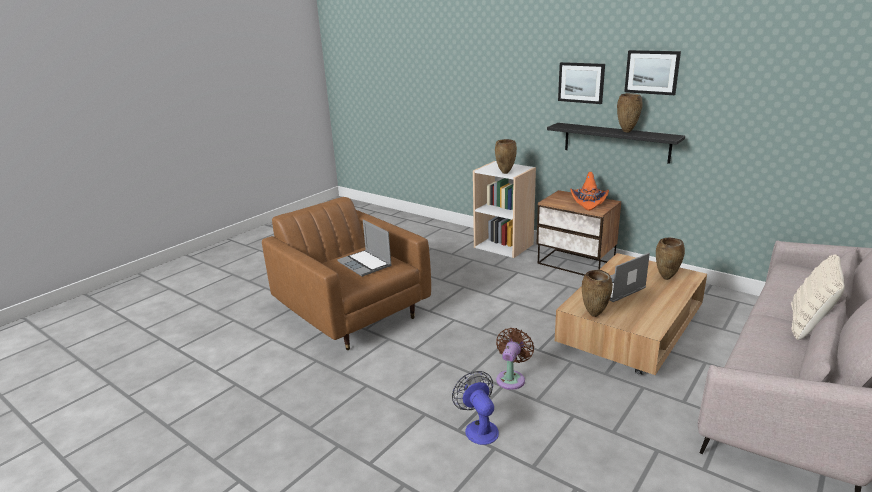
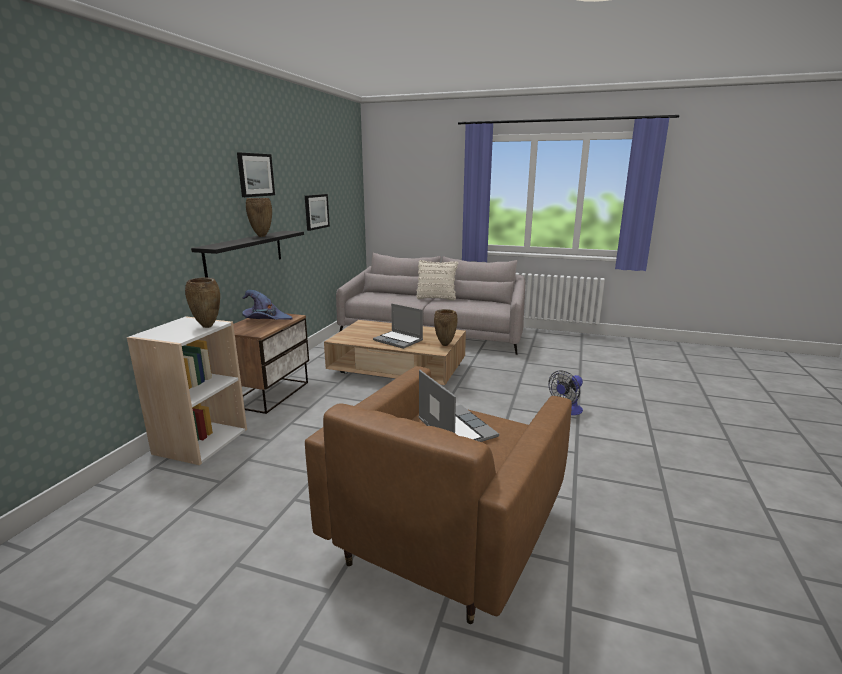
camera: 110 degrees left, 5 degrees down
(365, 264) = (455, 428): laptop -> laptop turned 60 degrees counterclockwise
(511, 378) = (497, 405): brown fan -> none
(581, 82) = (204, 192): picture -> picture (316, 211)
(588, 202) = (265, 319): orange hat -> purple hat
(666, 278) = (372, 328): brown vase -> none

